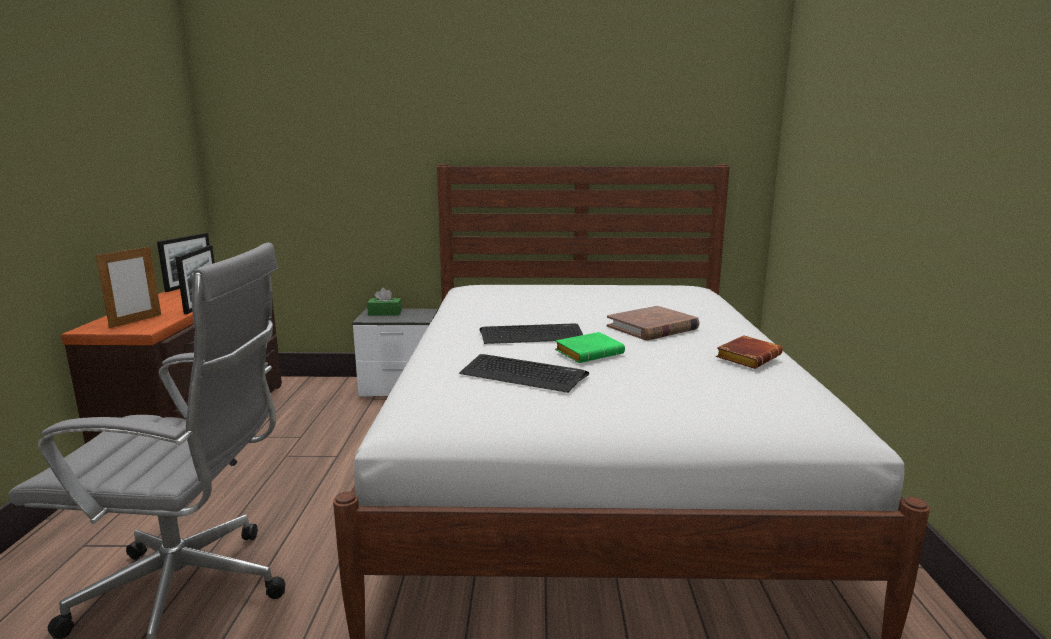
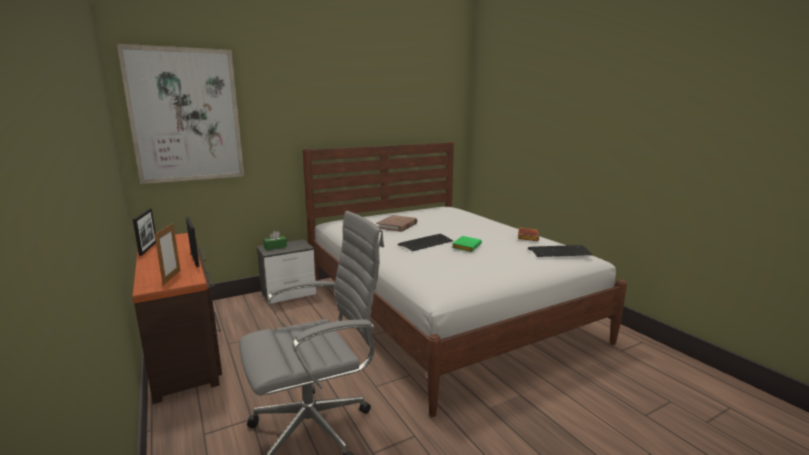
camera: 30 degrees left, 0 degrees up
(277, 110) = (186, 116): none -> picture
(523, 375) = (457, 262): keyboard -> keyboard (559, 252)
(652, 327) = (470, 230): brown book -> brown book (397, 225)

